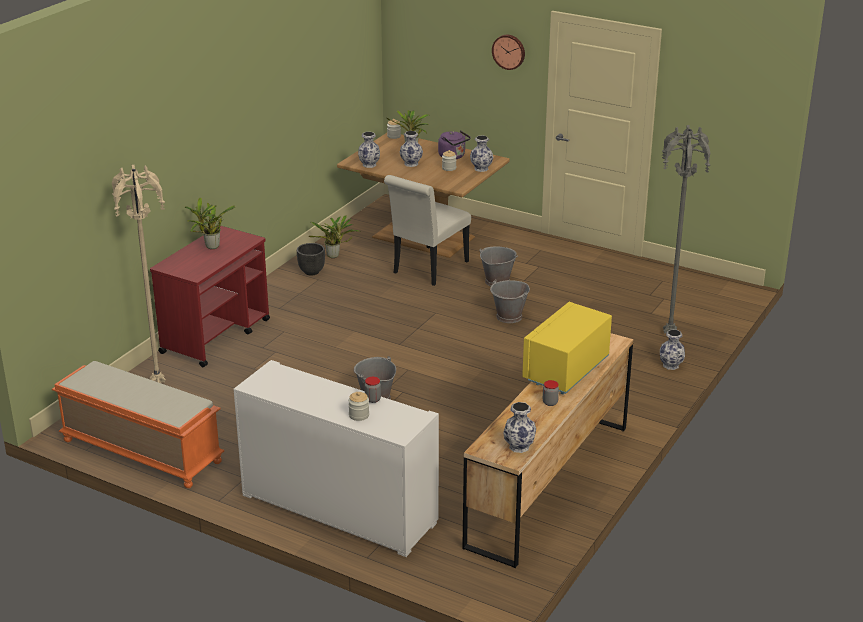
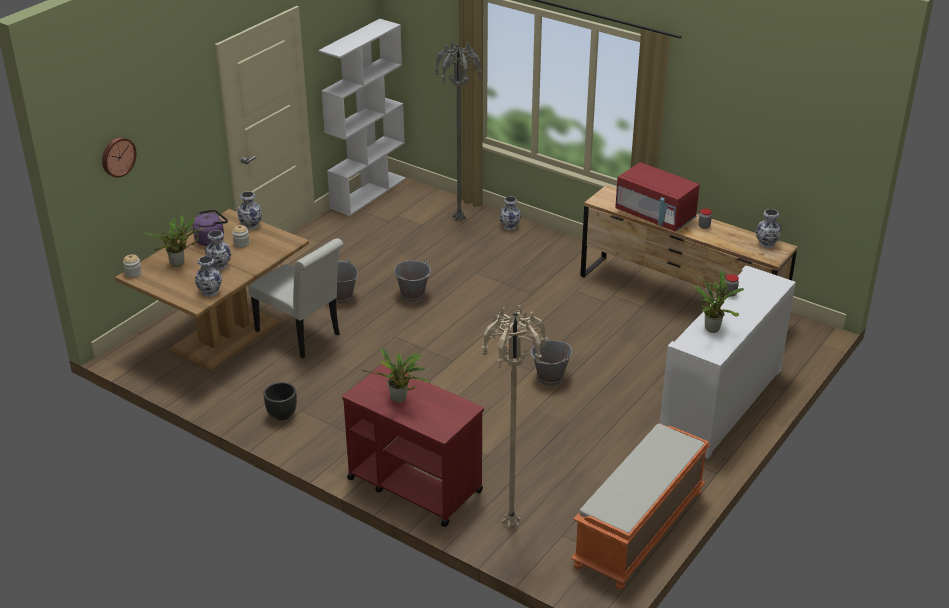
camera: 85 degrees left, 5 degrees up
(334, 256) = (248, 398): potted plant -> potted plant (713, 328)
(359, 415) = (755, 300): jar -> none
(509, 51) = (188, 110): wall clock -> wall clock (117, 156)
(565, 370) = (655, 216): yellow microwave -> red microwave
(704, 279) = (368, 193): none -> white bookcase

